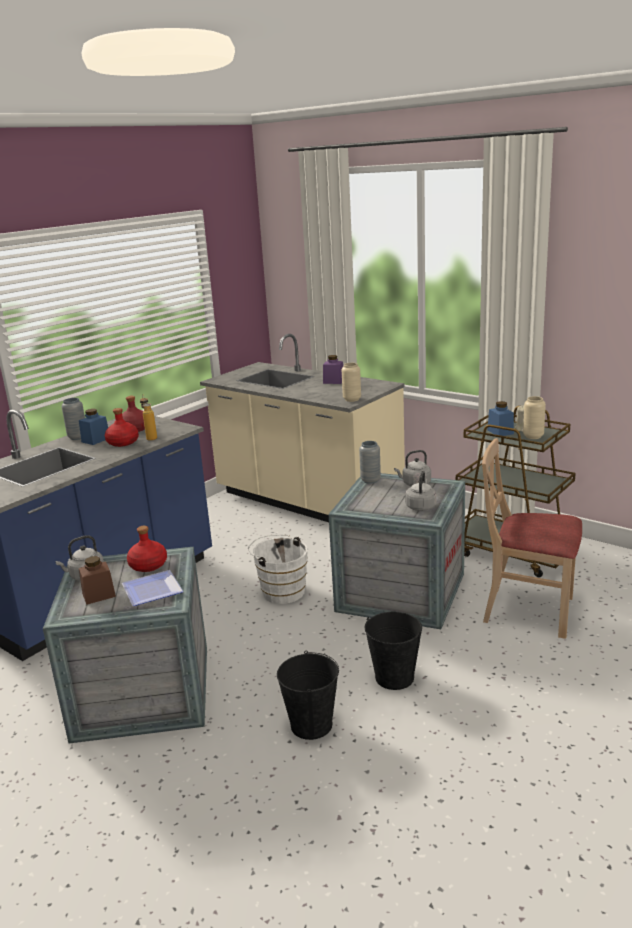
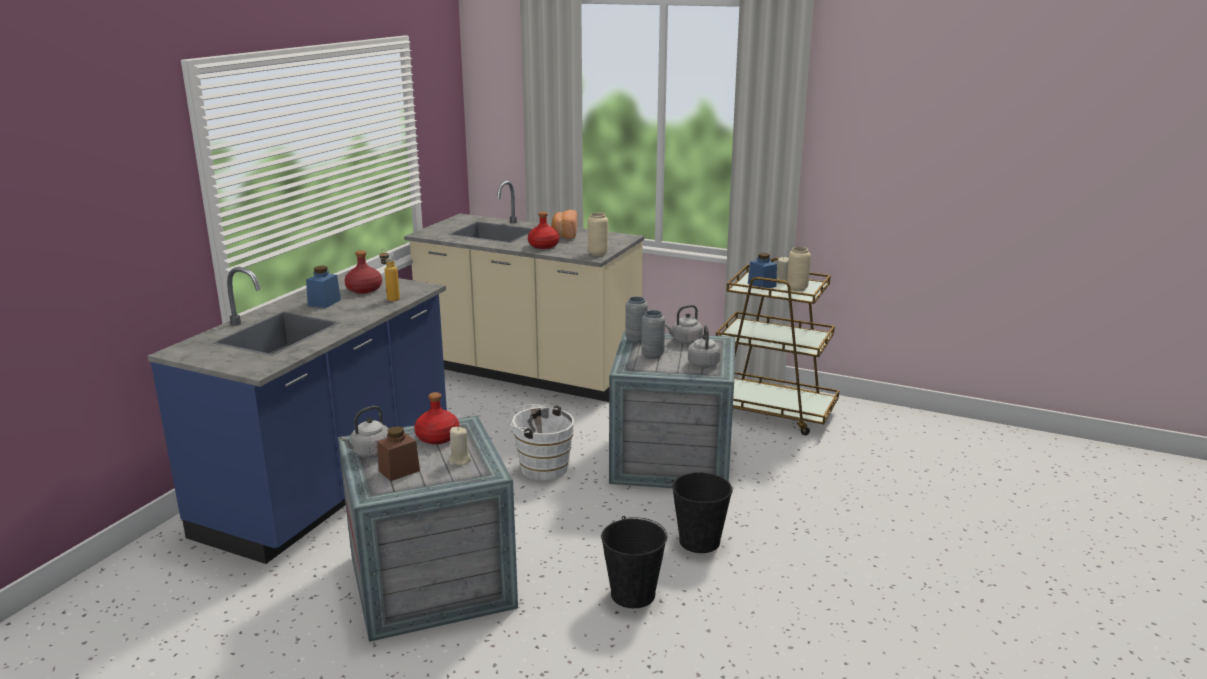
camera: 15 degrees left, 0 degrees up
(78, 437) = (298, 300): grey vase -> grey vase (652, 355)
(122, 442) = (360, 304): red bottle -> red bottle (543, 246)
(153, 589) = (459, 460): plate -> beige candle
(333, 381) = (564, 234): purple jar -> bread
(528, 610) = (807, 467): beige chair -> none

